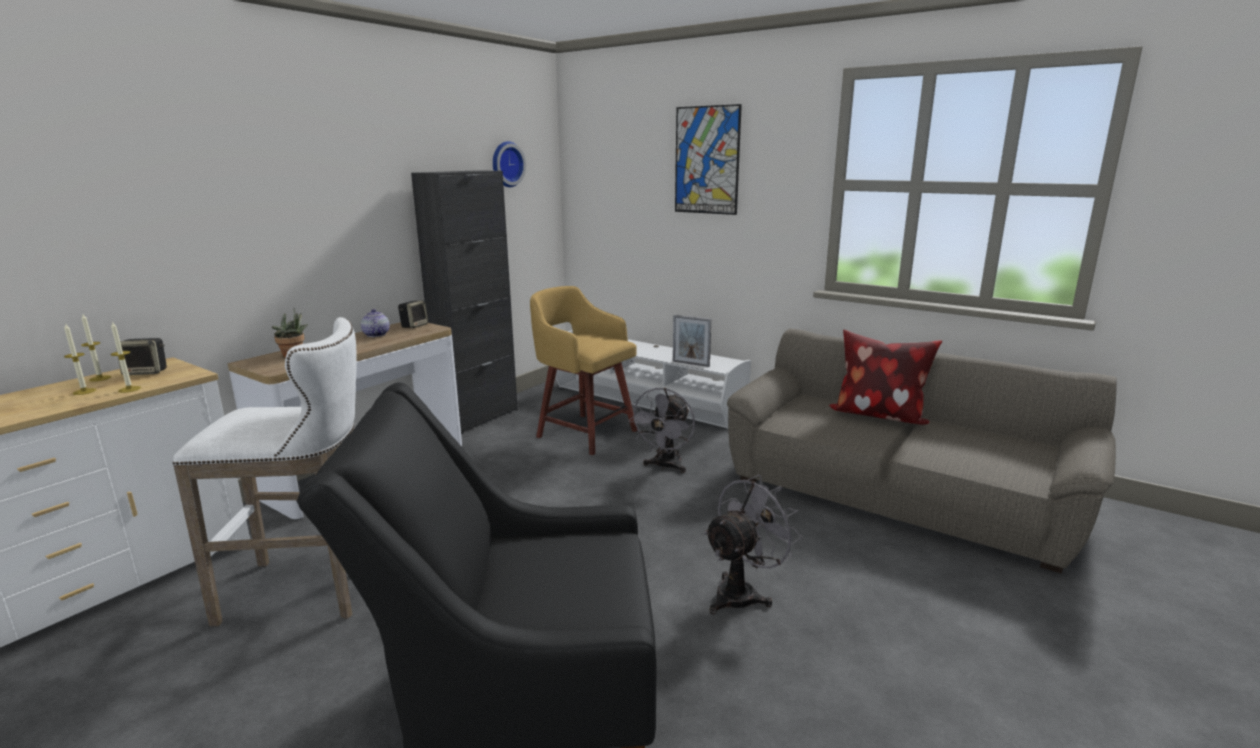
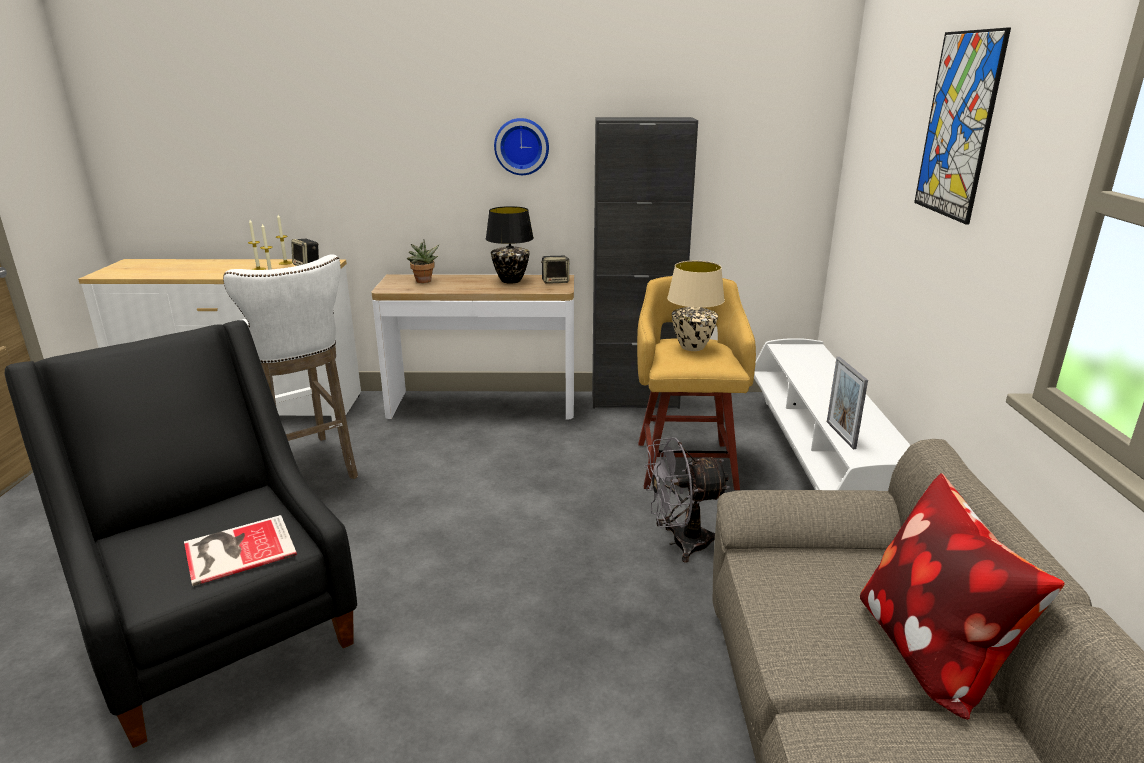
camera: 55 degrees right, 5 degrees up
(375, 335) = (510, 281): teapot -> black table lamp
(506, 164) = (743, 111): wall clock -> wall clock (521, 146)
(580, 338) = (692, 347): none -> beige table lamp
(593, 564) = (236, 549): none -> book
(743, 593) = (463, 709): grey fan -> none

